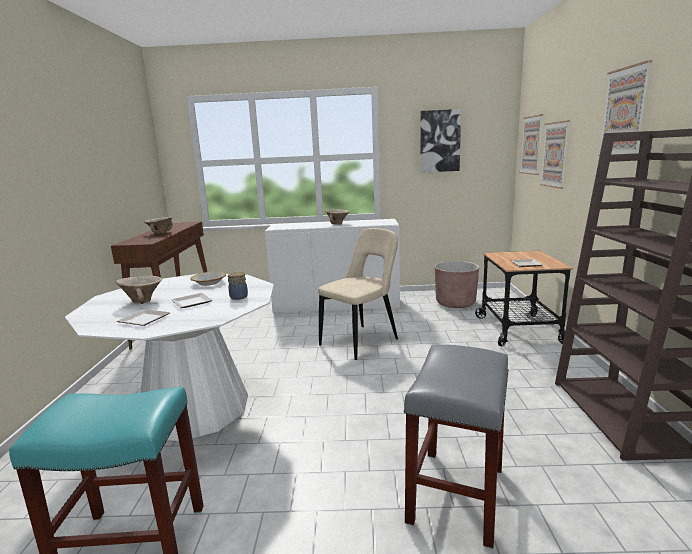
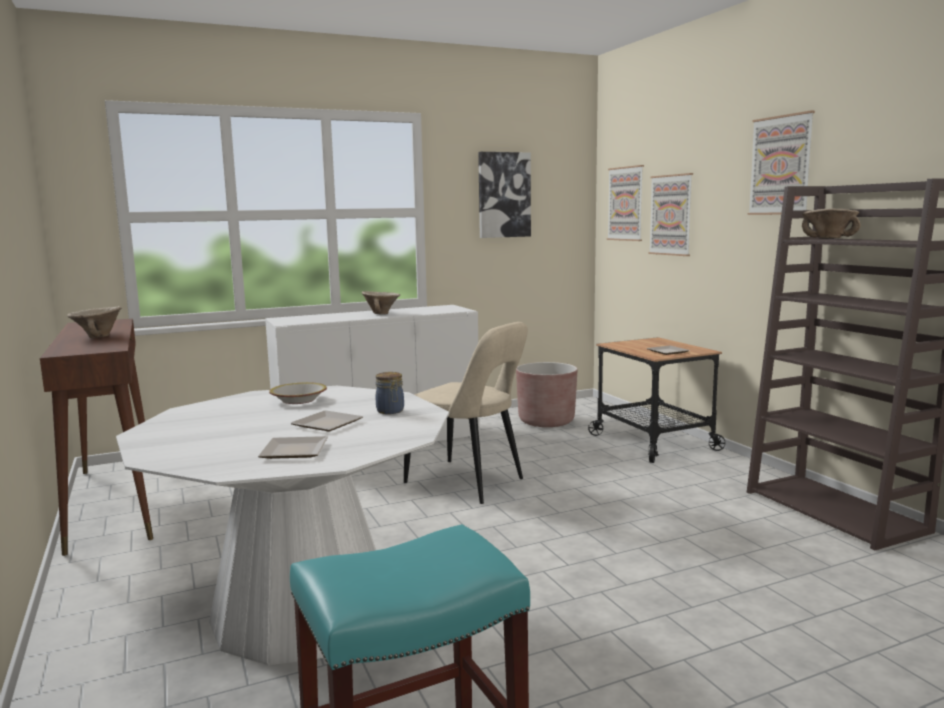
camera: 25 degrees left, 5 degrees down
(143, 301) = (234, 431): beige bowl -> beige bowl (828, 238)
(362, 341) = (468, 483): beige chair -> beige chair turned 105 degrees clockwise
(457, 495) = (758, 621): grey stool -> none

